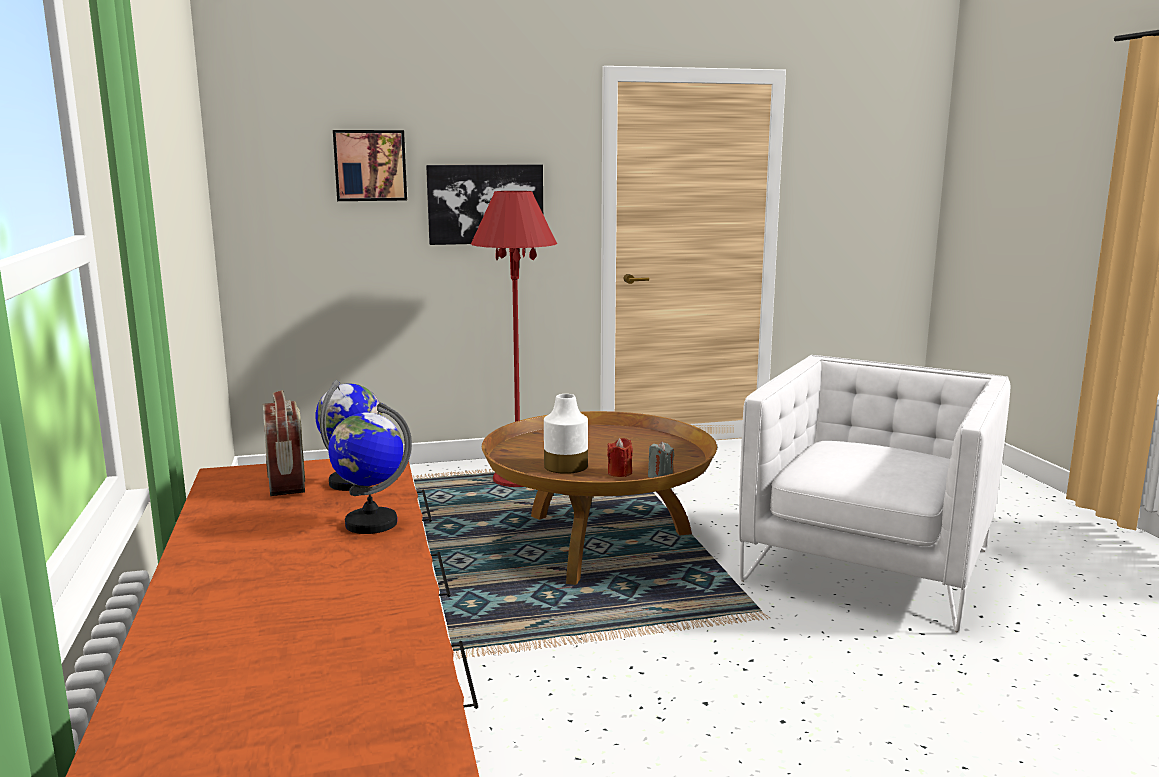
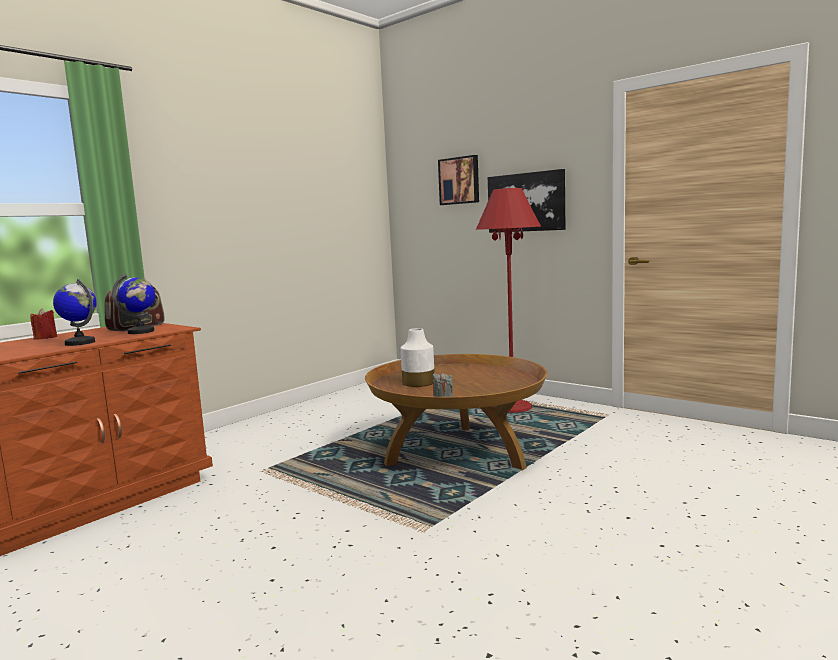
camera: 55 degrees right, 5 degrees down
(620, 473) = (429, 393): red candle -> red candle (45, 338)
(867, 566) = (588, 544): white armchair -> none

